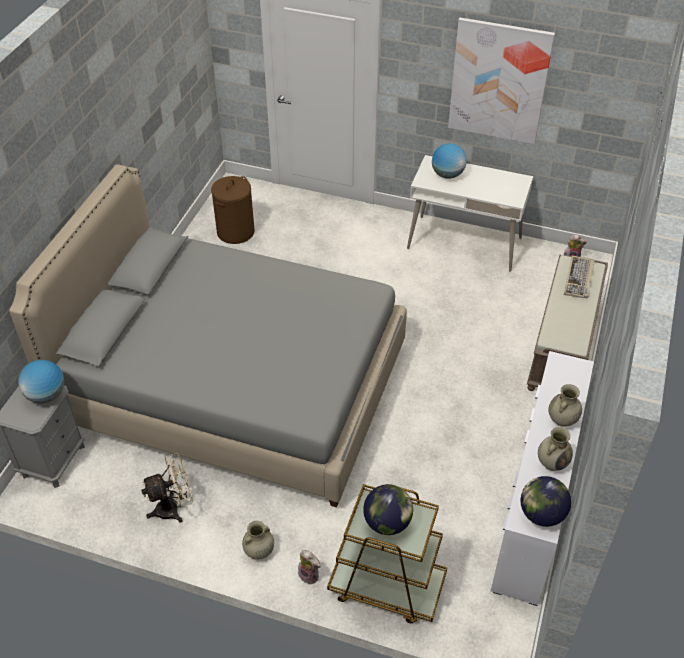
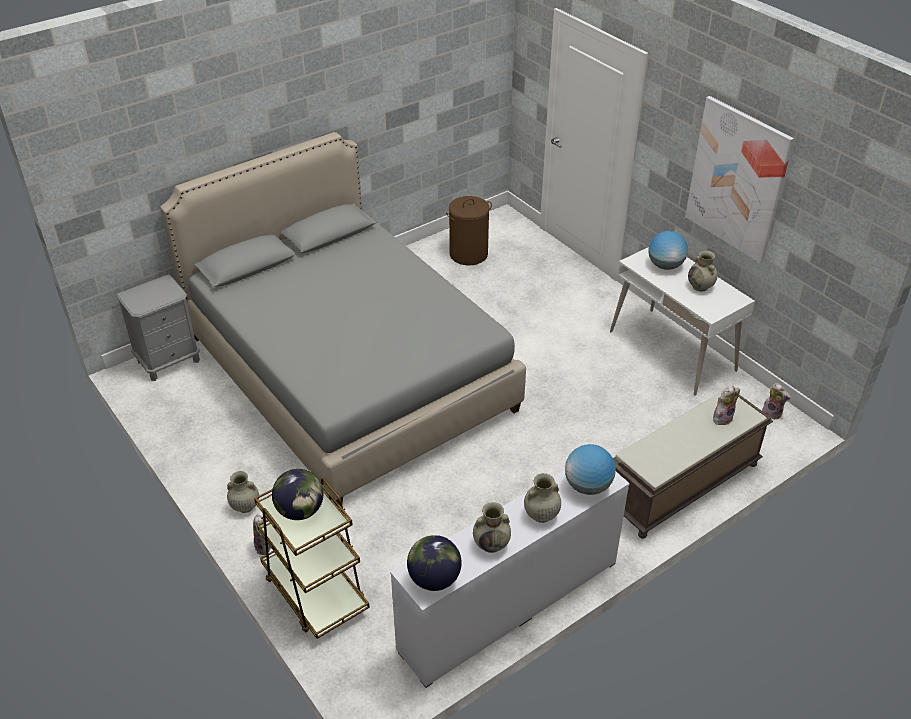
camera: 35 degrees right, 5 degrees down
(46, 395) = (166, 294): globe -> globe (588, 486)
(173, 508) = (215, 439): beige fan -> none
(488, 181) = (700, 287): none -> beige vase
(579, 279) = (722, 418): keyboard -> plush toy

